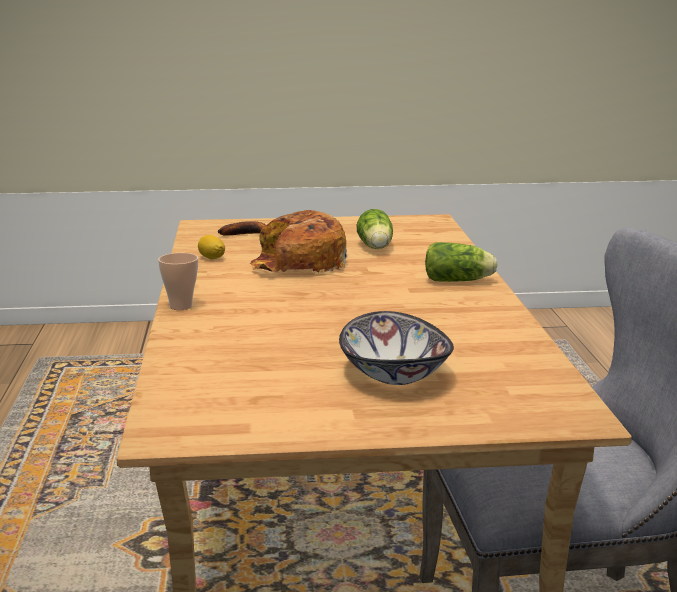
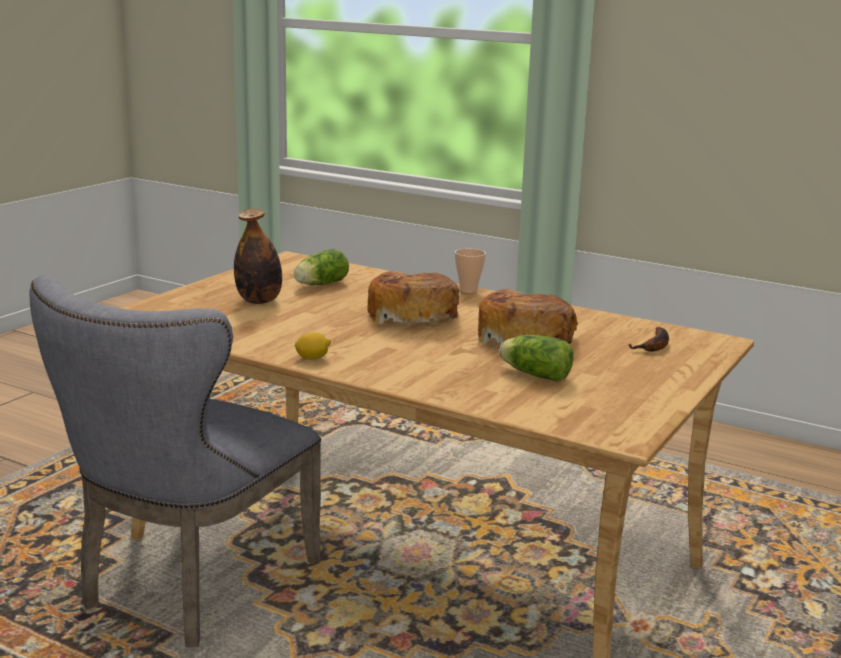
camera: 125 degrees right, 0 degrees up
(211, 258) = (583, 319): lemon -> lemon (312, 358)
(309, 305) = (411, 315): none -> bread
(393, 375) = (259, 301): bowl -> bottle
(460, 281) = (381, 368): lettuce -> lettuce (319, 284)

